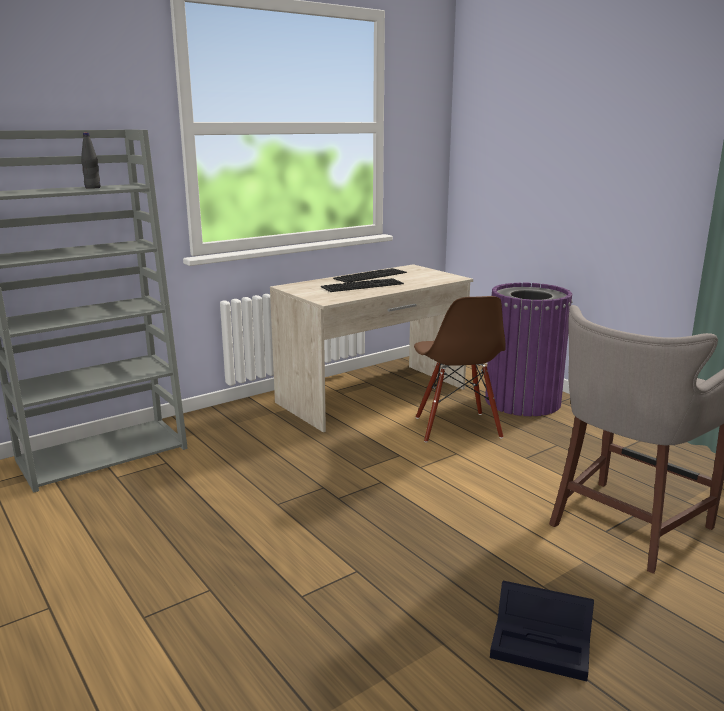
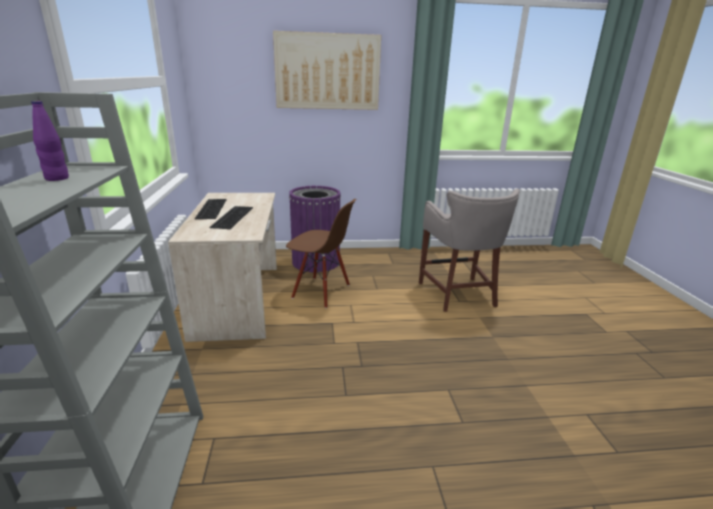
camera: 60 degrees left, 5 degrees up
(92, 188) = (57, 178): black bottle -> purple bottle
(544, 644) = (536, 356): black storage box -> none
(604, 111) = (327, 72): none -> picture

